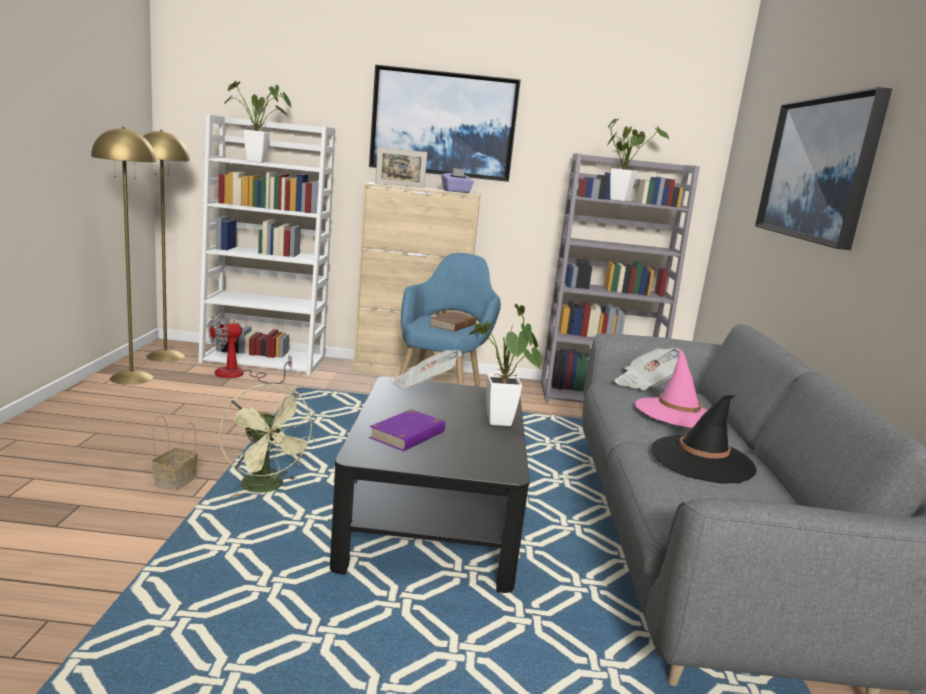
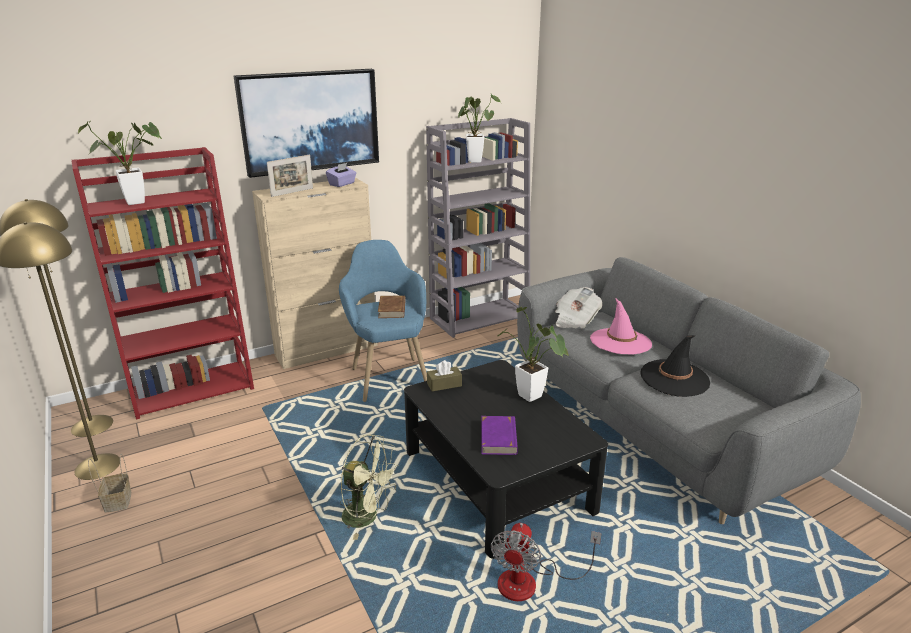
camera: 30 degrees left, 10 degrees up
(175, 480) = (293, 548): basket -> basket (117, 501)
(239, 375) = (194, 417): fan -> fan (530, 582)
(265, 360) = (193, 388): white bookcase -> red bookcase
(423, 386) = (444, 384): newspaper -> brown tissue box
(818, 169) = (653, 139): picture -> none

